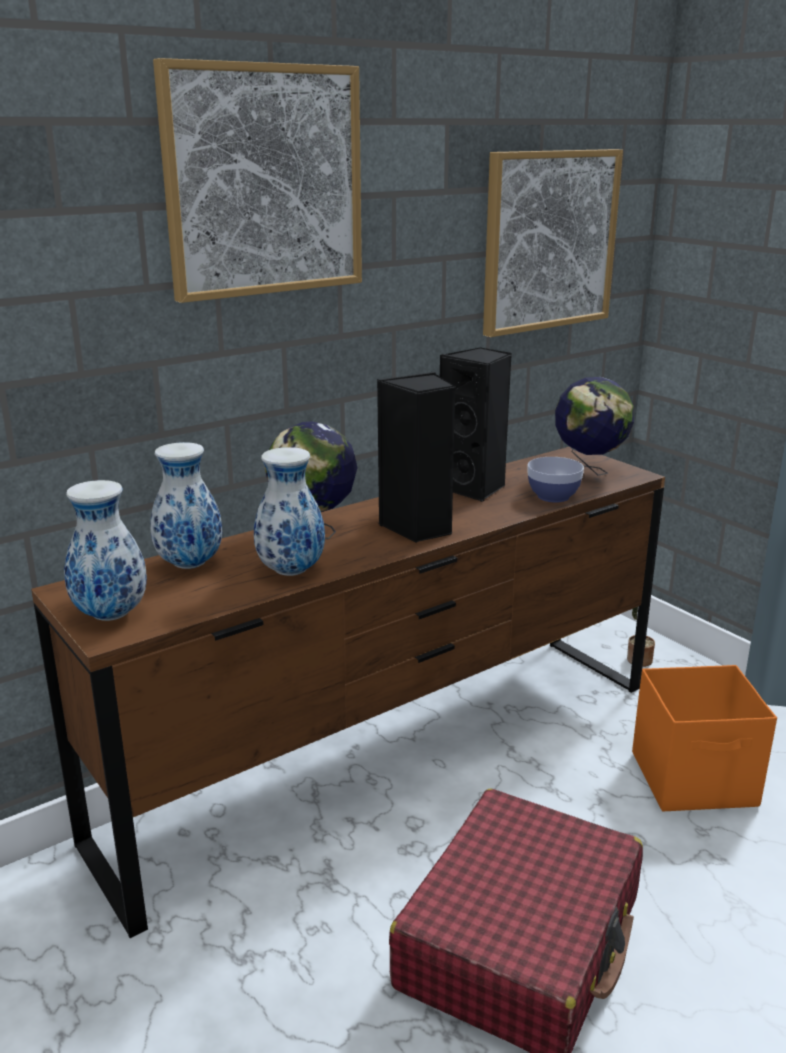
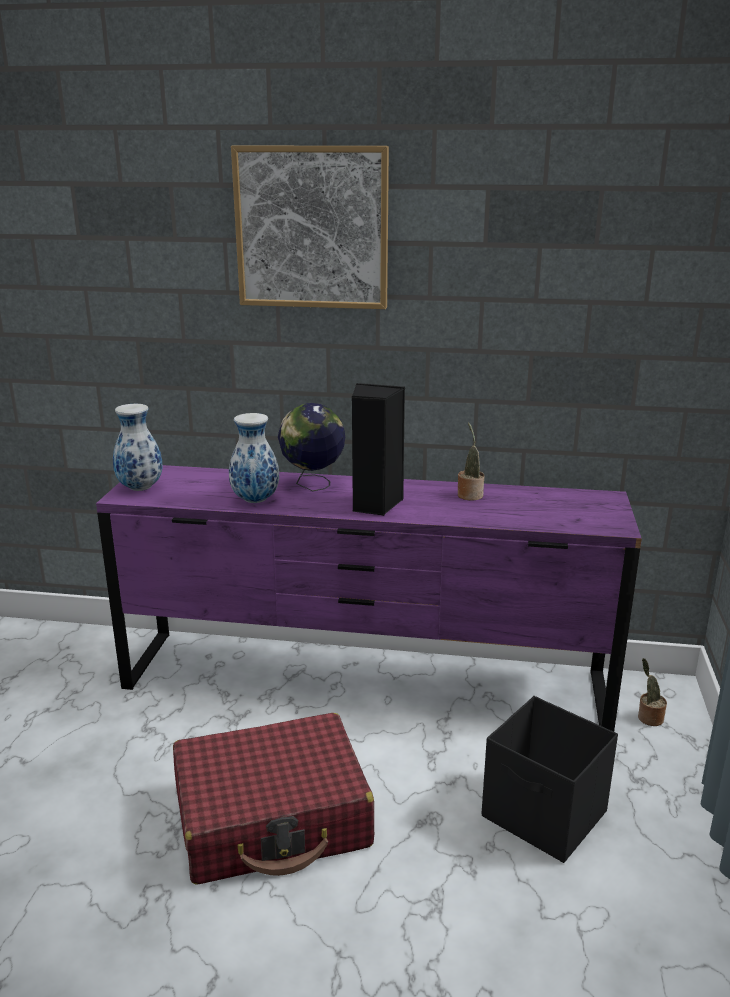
camera: 45 degrees right, 0 degrees up
(189, 565) = (220, 478): vase -> none
(392, 758) = (365, 681): brown dresser -> purple dresser
(474, 488) = (469, 494): black speaker -> potted plant
(549, 241) = (603, 296): picture -> none
(553, 496) = (511, 519): bowl -> none
(589, 473) = (582, 514): globe -> none
(695, 780) = (545, 816): orange storage box -> black storage box

